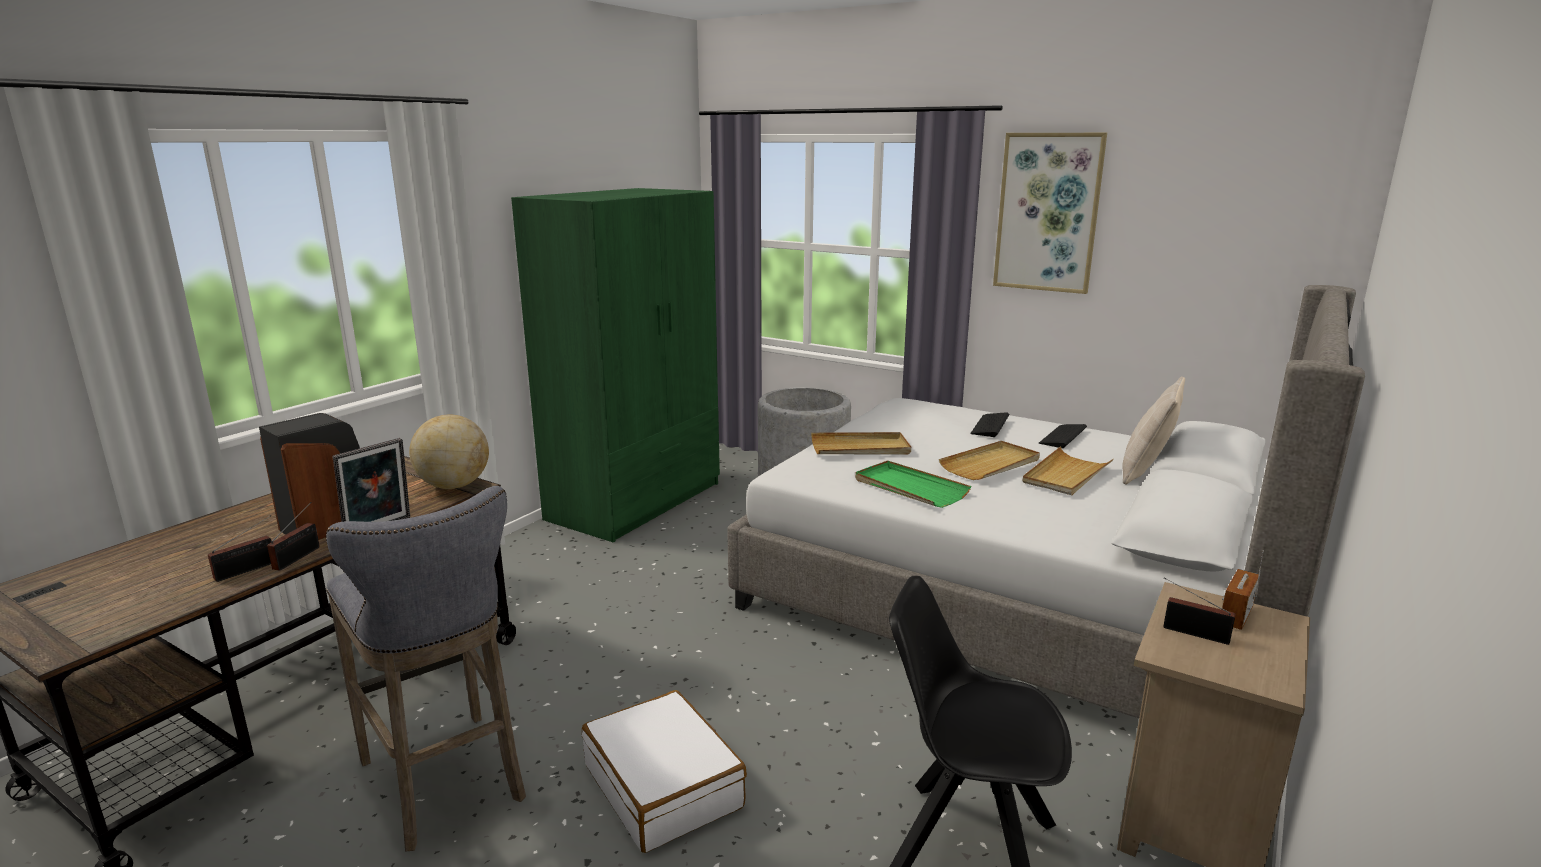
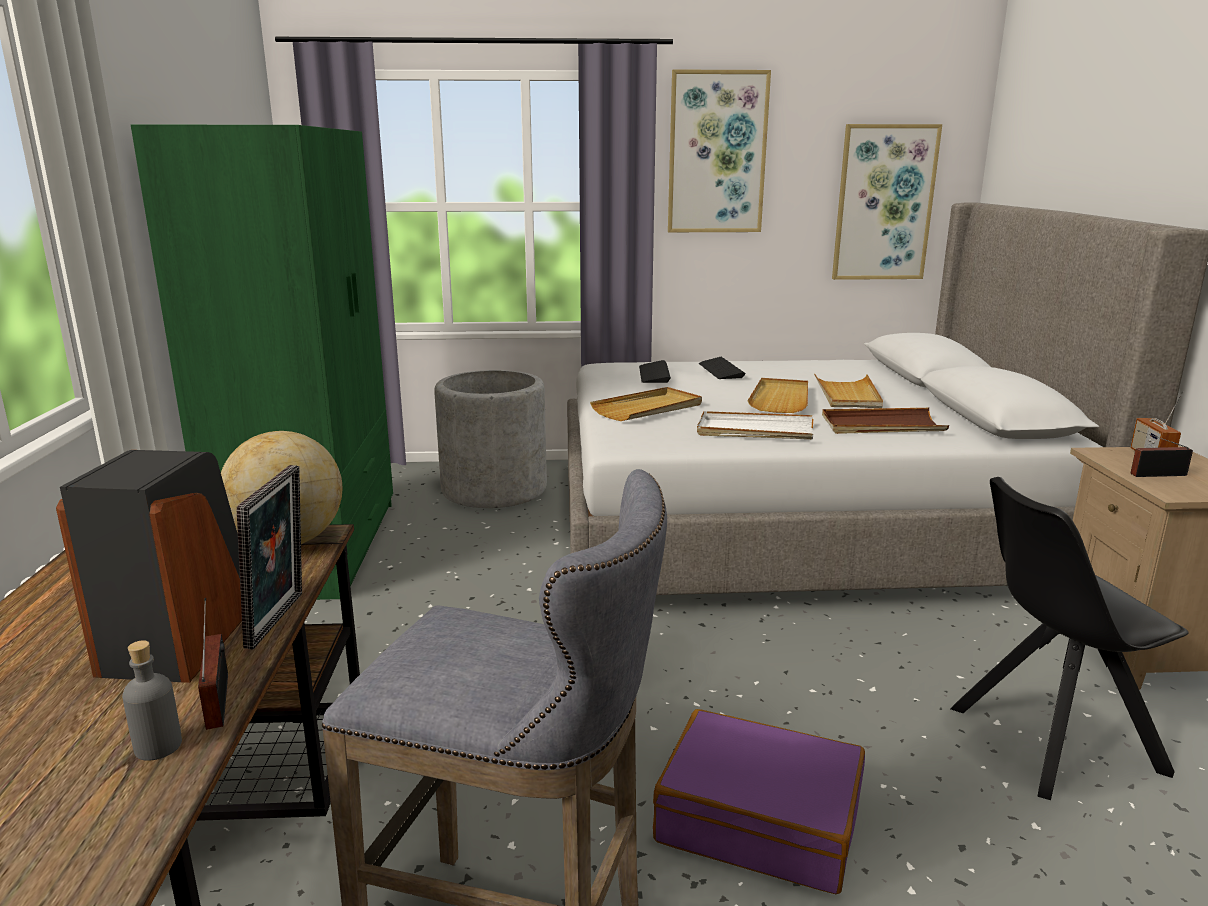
camera: 35 degrees left, 0 degrees up
(249, 569) = (158, 746): radio -> grey bottle
(664, 786) = (759, 819): white suitcase -> purple suitcase
(909, 488) = (755, 431): green tray -> white tray
(1035, 512) = (881, 426): none -> brown tray
(1062, 436) = (787, 368): keyboard -> keyboard (654, 374)
(1146, 471) = (890, 381): beige pillow -> none
(1234, 276) = (884, 203): none -> picture

